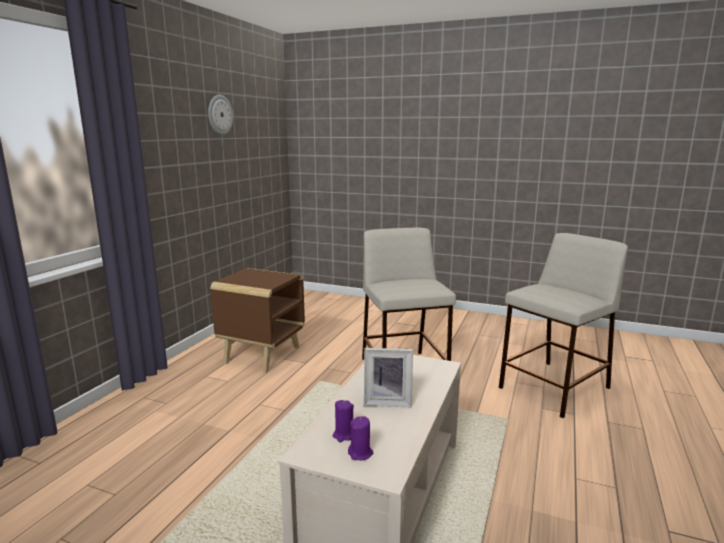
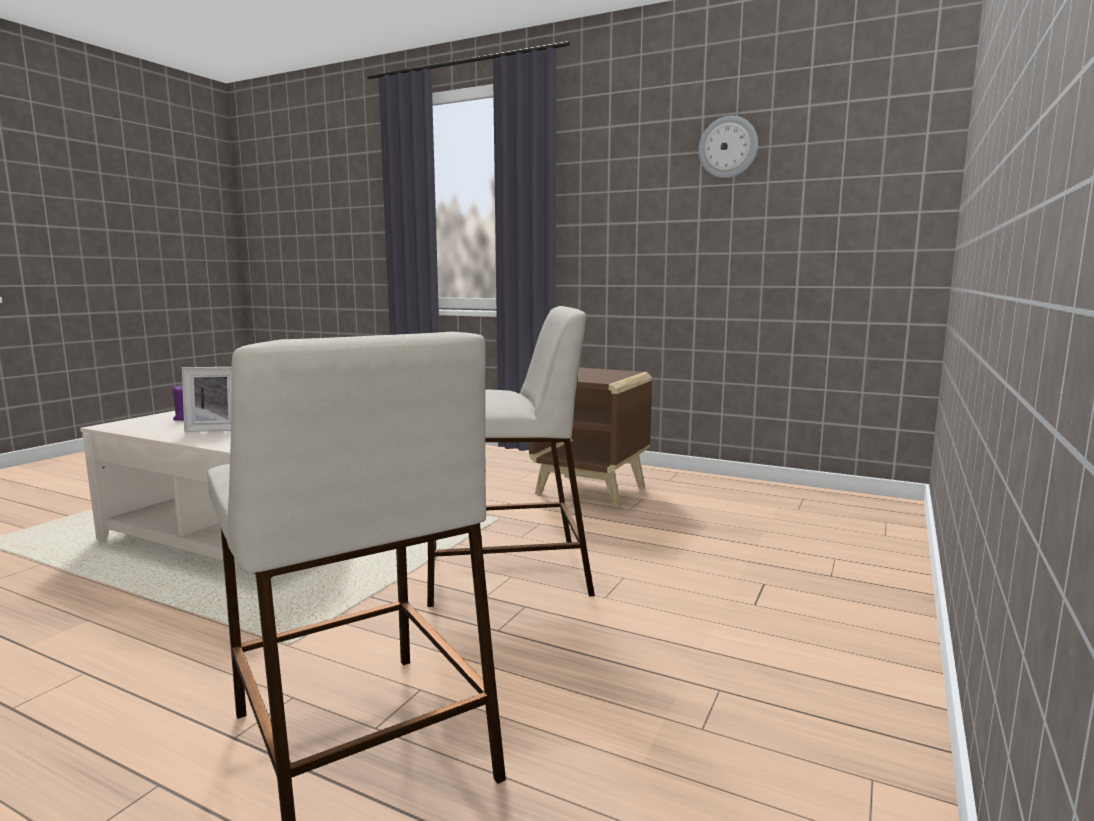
camera: 95 degrees right, 5 degrees down
(360, 453) = (149, 421): purple candle -> none
(387, 401) = (215, 429): picture frame -> picture frame turned 105 degrees counterclockwise

